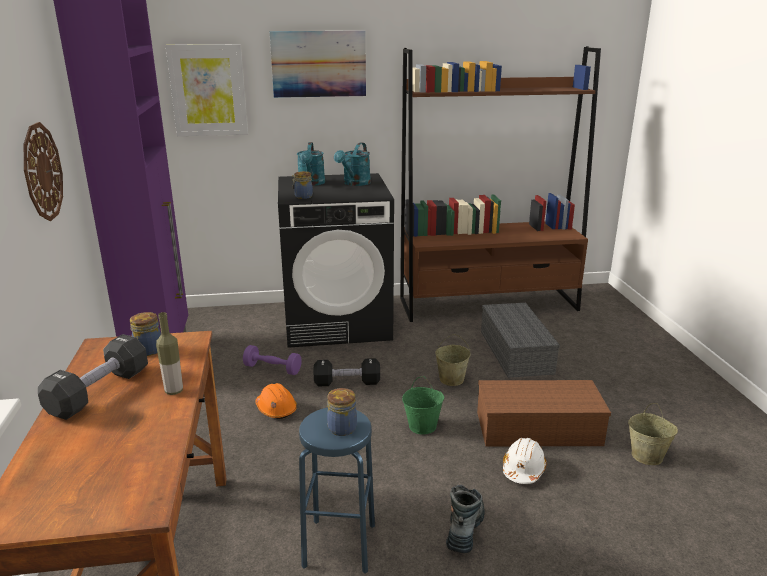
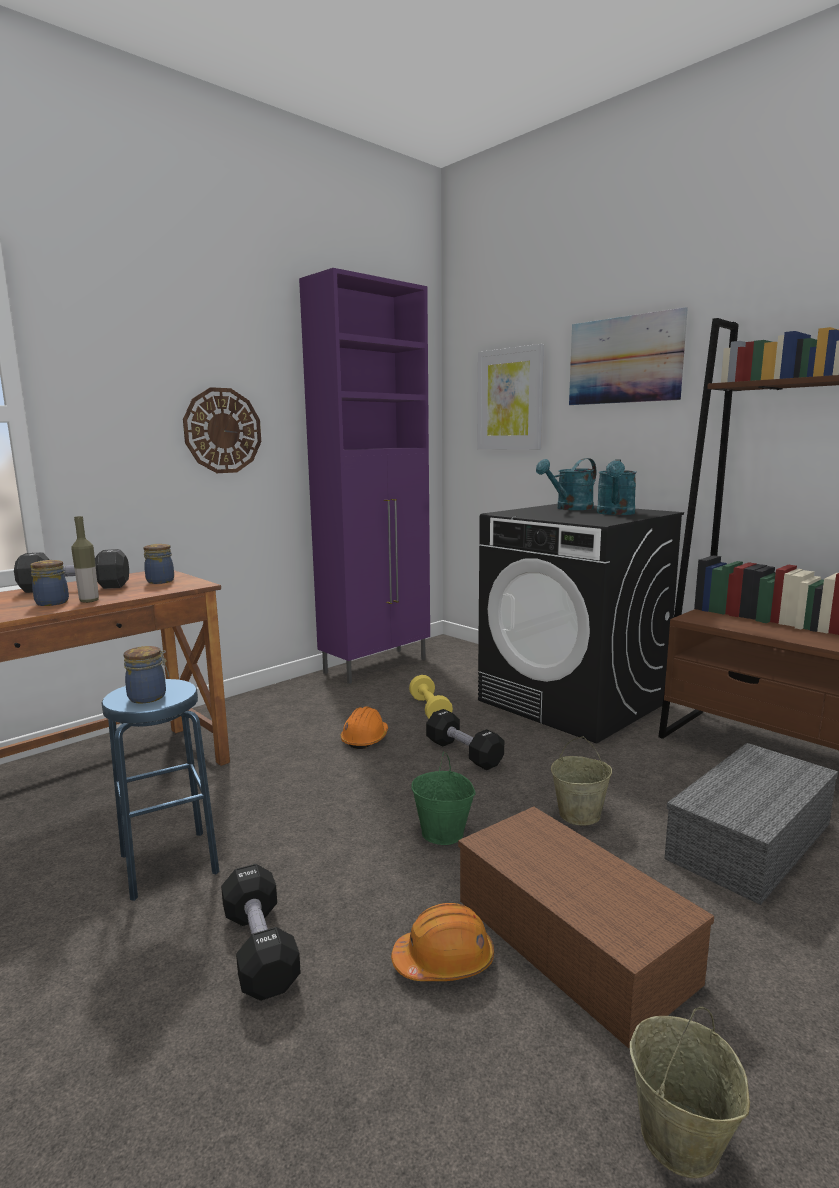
camera: 55 degrees right, 10 degrees down
(272, 369) = (430, 710): purple dumbbell -> yellow dumbbell
(302, 196) = (520, 513): jar -> jar (51, 602)
(354, 183) = (615, 513): turquoise watering can -> turquoise watering can turned 60 degrees counterclockwise
(465, 528) = (260, 949): boot -> black dumbbell
(523, 469) = (444, 961): white hard hat -> orange hard hat

